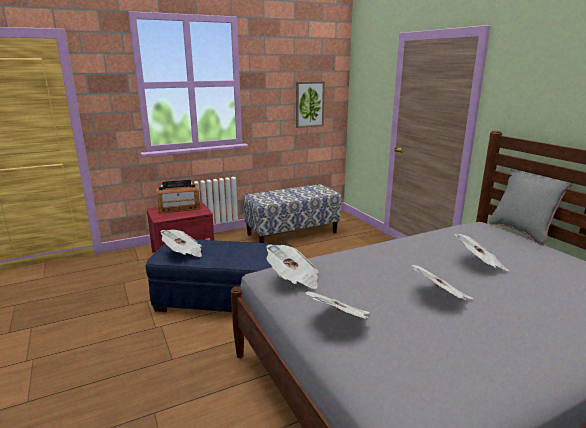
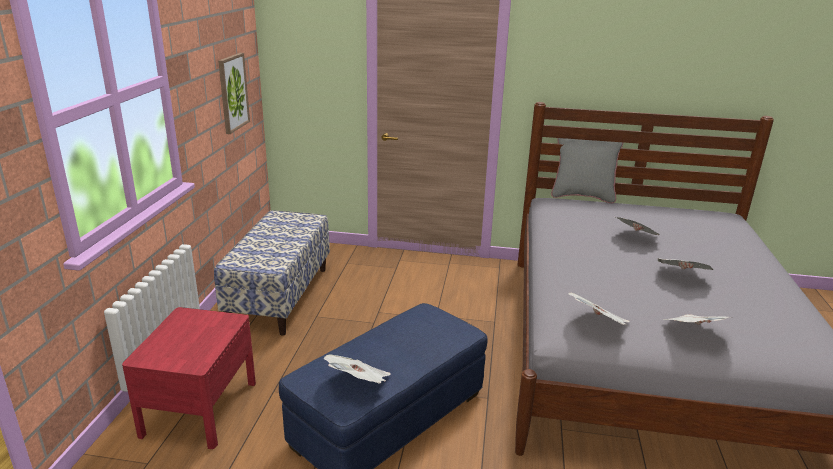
camera: 55 degrees left, 5 degrees up
(179, 208) = (177, 334): radio -> none

